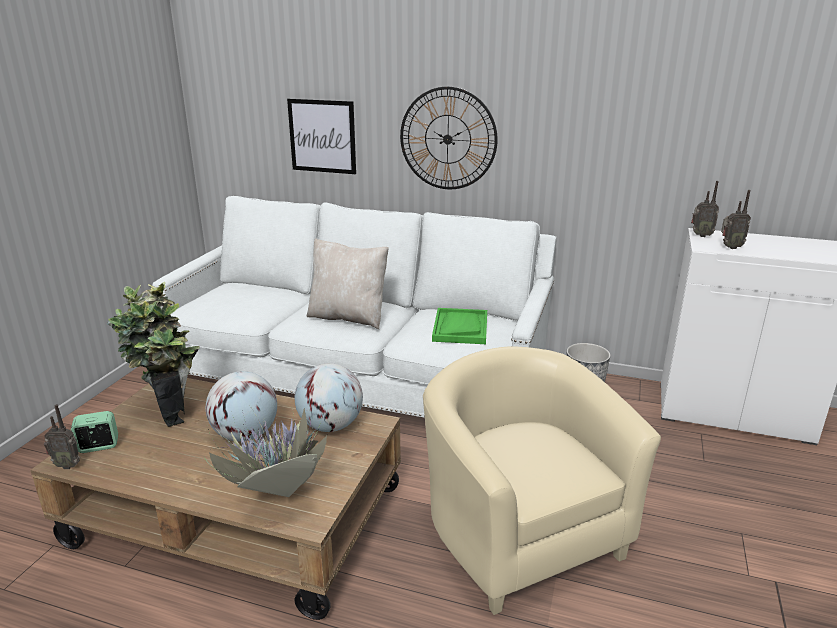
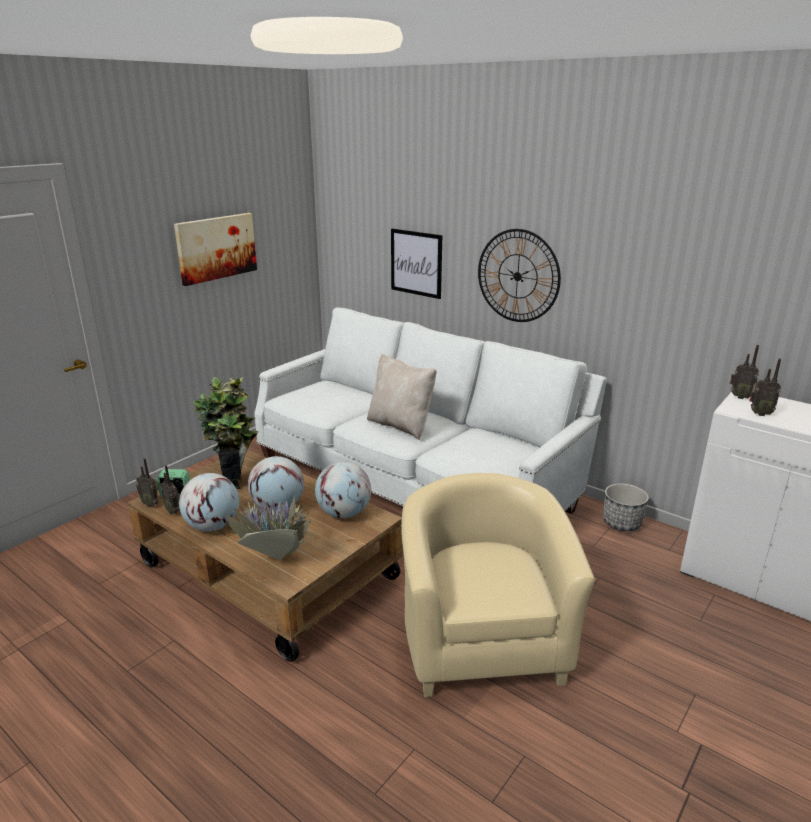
camera: 20 degrees right, 0 degrees up
(75, 129) = (216, 248): none -> picture
(106, 468) = (173, 511): none -> radio
(171, 475) = (212, 526): none -> globe
(460, 328) = (489, 450): green tray -> none

